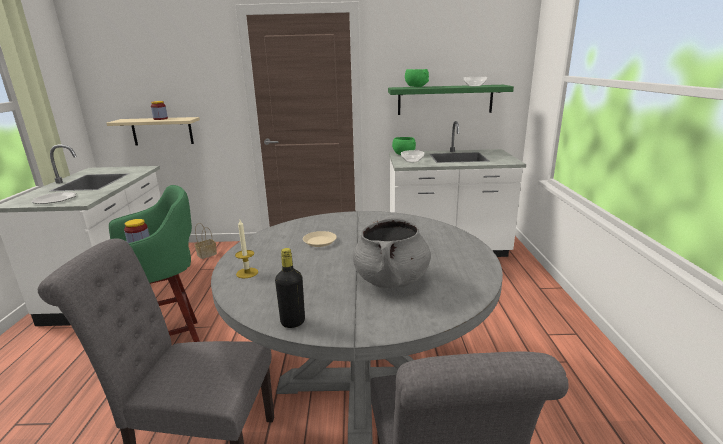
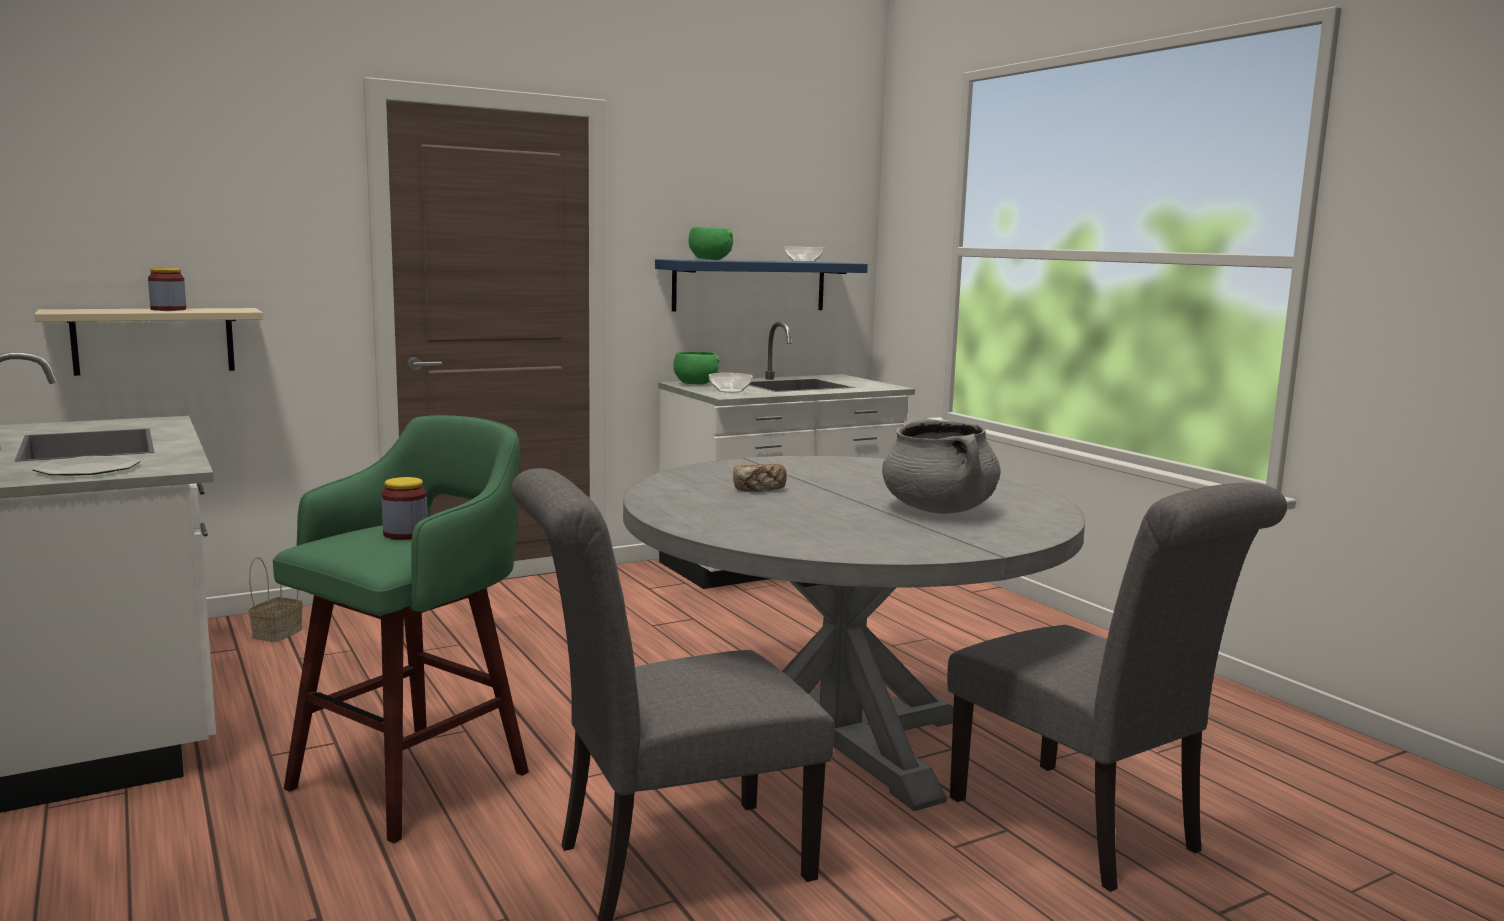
camera: 30 degrees left, 10 degrees down
(247, 273) = (722, 525): candle -> none
(293, 322) = (893, 552): black bottle -> none
(319, 241) = (759, 490): beige plate -> bread
(445, 100) = (750, 285): green shelf -> blue shelf

